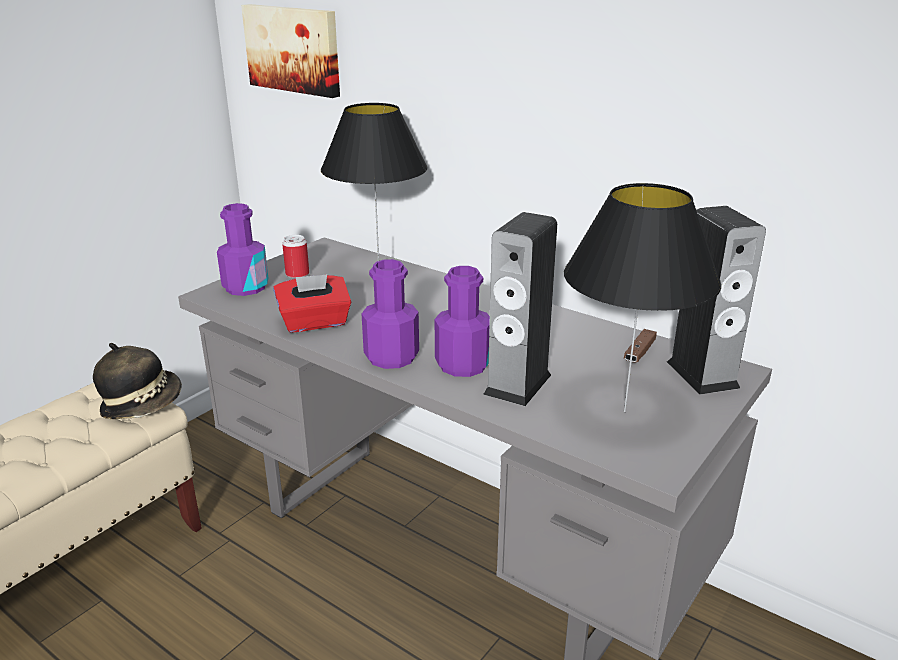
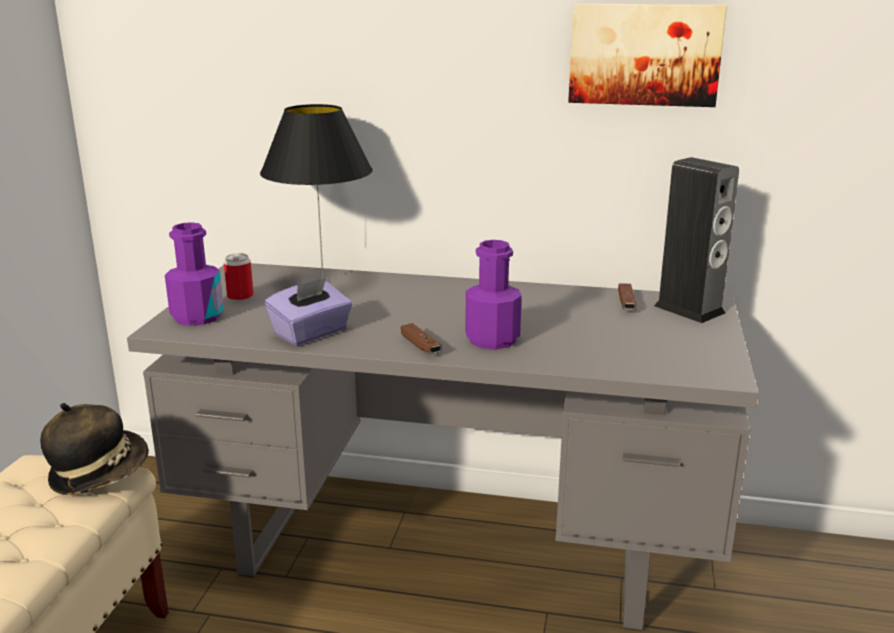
camera: 25 degrees left, 5 degrees down
(294, 49) = (180, 59): picture -> picture (644, 54)
(314, 323) = (311, 333): red tissue box -> purple tissue box
(391, 357) = (420, 346): purple bottle -> brown game controller
(517, 384) = (555, 344): speaker -> none
(623, 411) = (659, 346): black table lamp -> none

